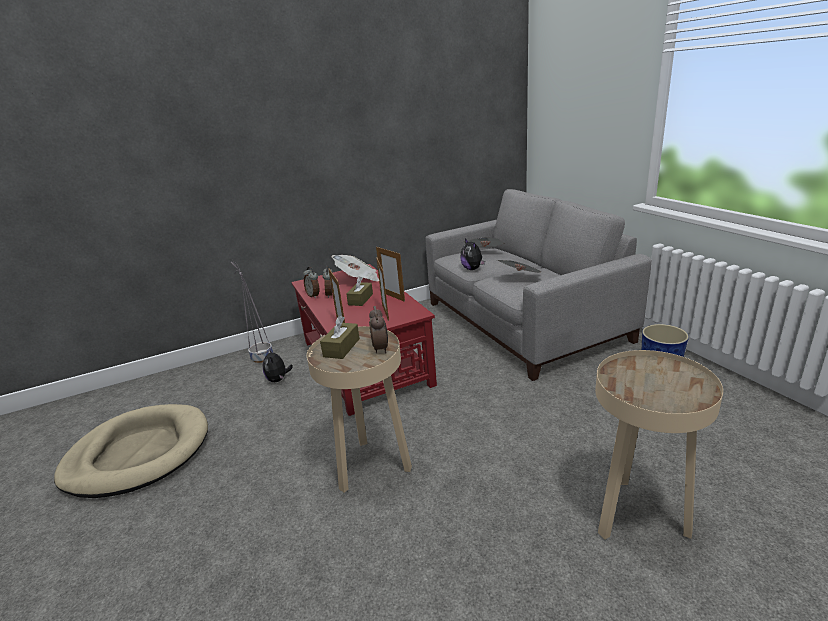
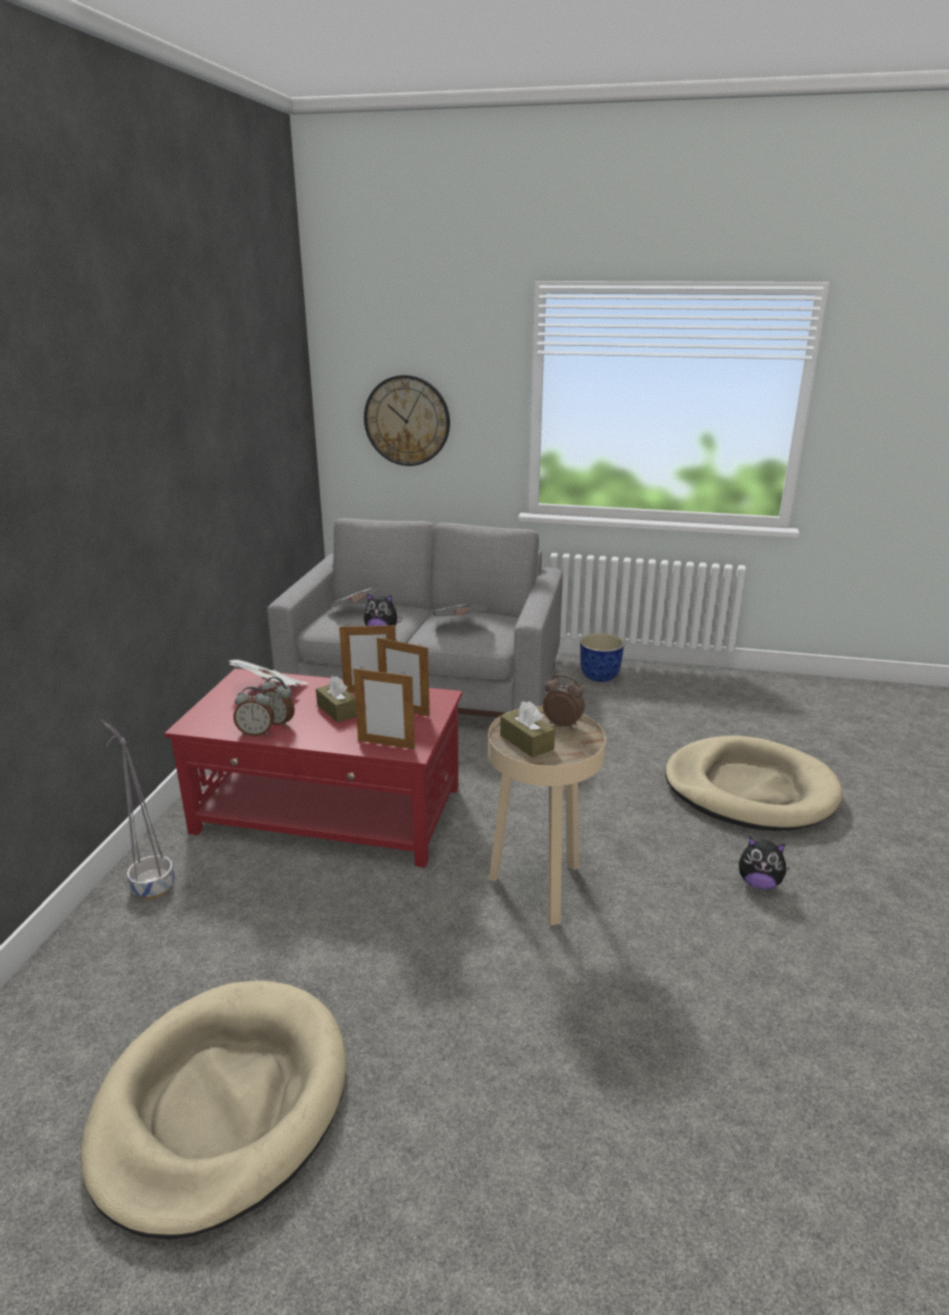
camera: 55 degrees left, 0 degrees up
(278, 380) = (247, 892): plush toy -> plush toy (759, 883)
(573, 118) = (407, 420): none -> wall clock
(636, 516) = (749, 789): beige side table -> beige dog bed

